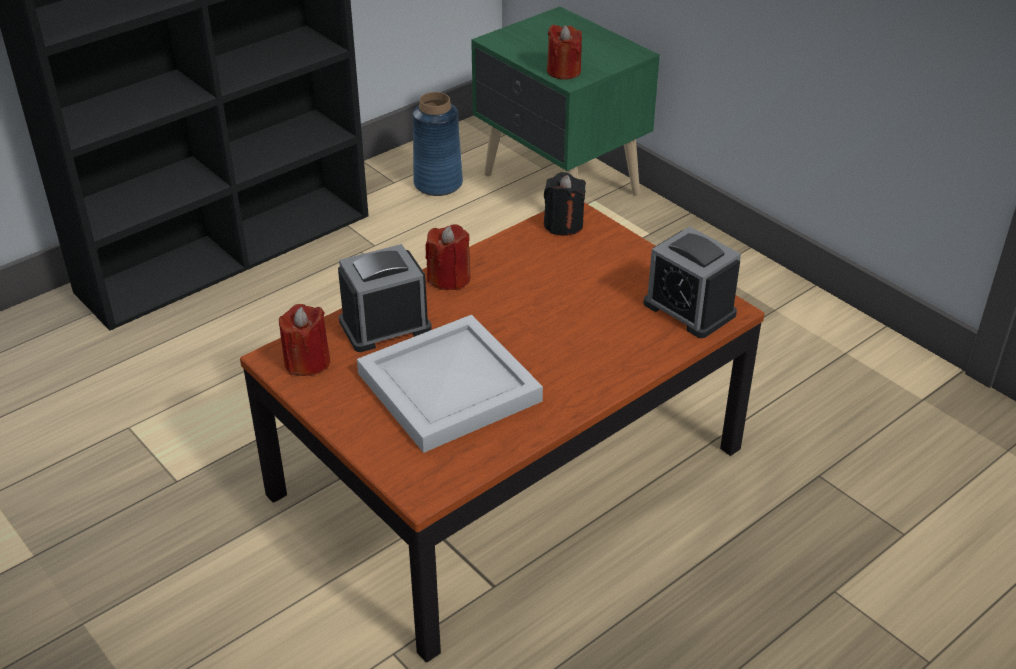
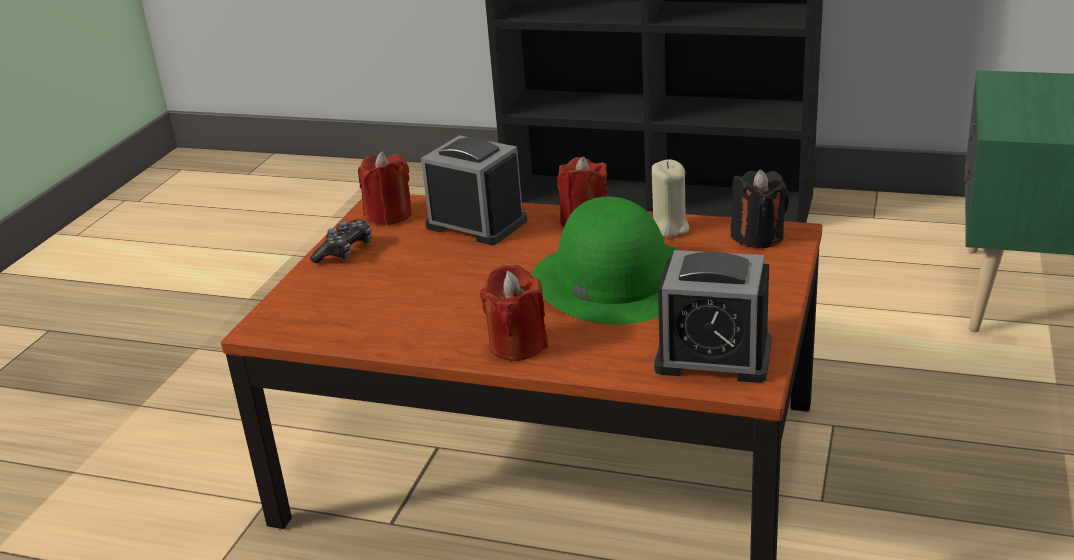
camera: 60 degrees right, 10 degrees down
(343, 407) = (345, 251): none -> game controller
(438, 183) = (911, 236): blue vase -> none
(448, 389) = (418, 283): white tray -> none
(506, 250) = (668, 228): none -> beige candle
(549, 303) = (612, 279): none -> green hat
(563, 71) = (1012, 122): red candle -> red candle (517, 345)
(689, 309) = (713, 356): alarm clock -> alarm clock turned 90 degrees counterclockwise

